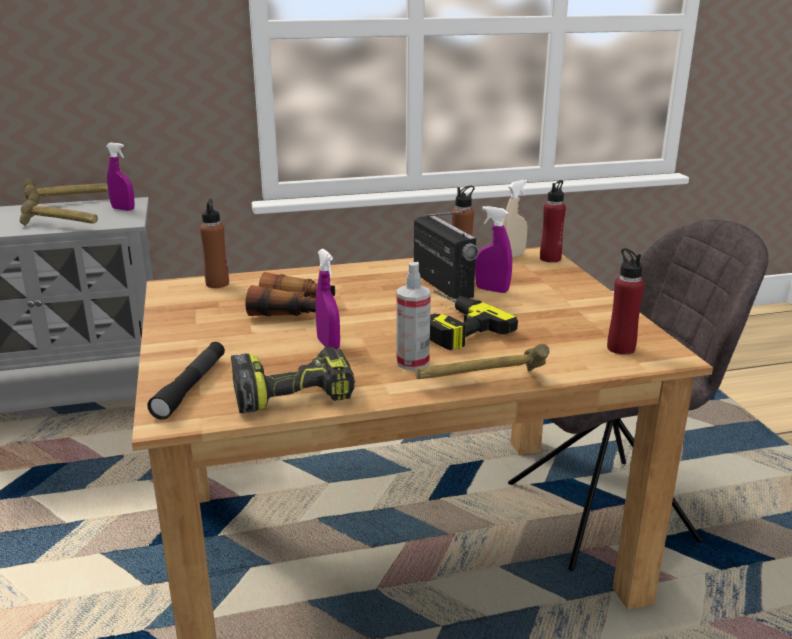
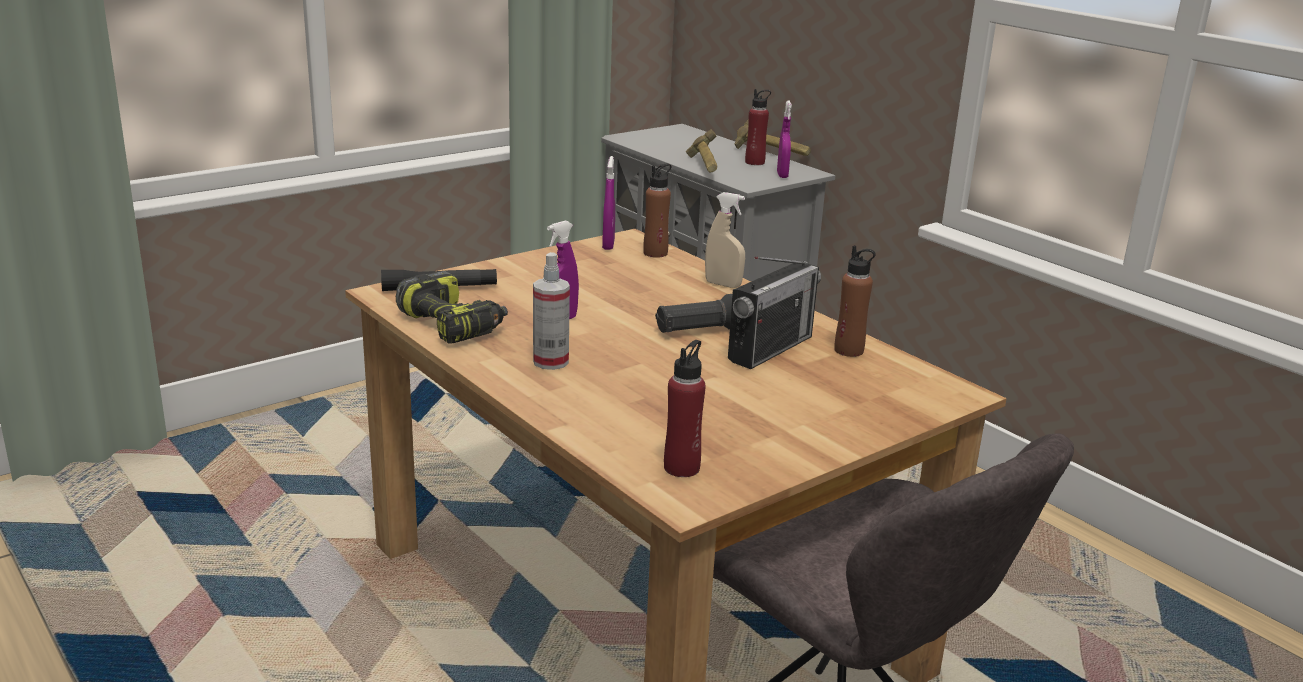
camera: 65 degrees right, 0 degrees up
(293, 310) = (625, 293): binoculars -> none
(394, 300) = (698, 331): none -> black flashlight
(449, 325) = (657, 367): power drill -> none
(481, 383) = (529, 398): hammer -> none
(492, 290) = (786, 377): purple spray bottle -> purple spray bottle (608, 245)
(512, 256) = (923, 376): beige spray bottle -> beige spray bottle (723, 284)
(550, 259) = (947, 401): red bottle -> red bottle (755, 162)

